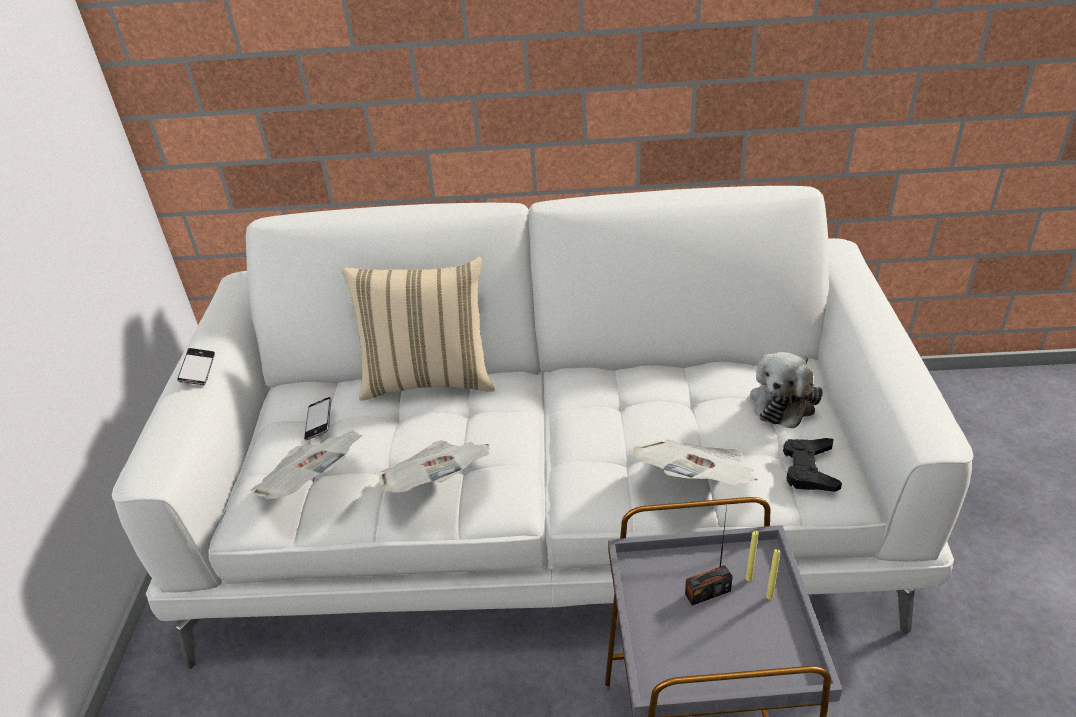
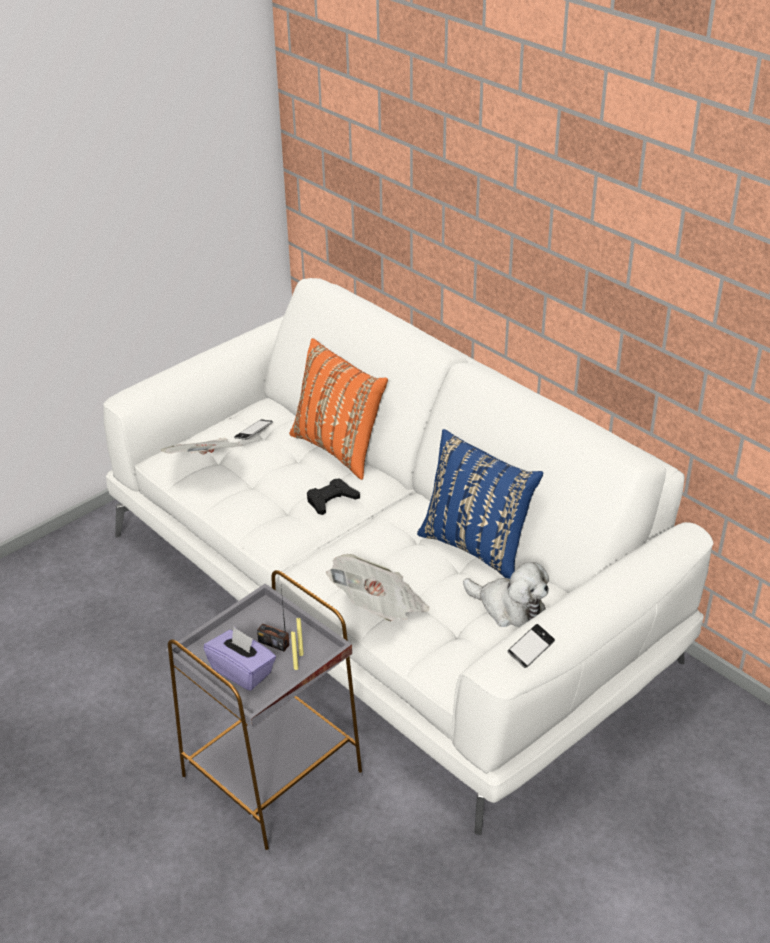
camera: 45 degrees right, 0 degrees up
(198, 370) = (211, 358): phone -> phone (530, 649)
(428, 379) = (339, 448): beige pillow -> orange pillow
(438, 485) = (259, 507): newspaper -> none
(677, 374) = (477, 546): none -> blue pillow
(731, 650) = (242, 671): none -> purple tissue box
(784, 401) = (509, 608): plush toy -> plush toy turned 135 degrees counterclockwise
(809, 469) = (451, 650): black game controller -> black game controller (331, 500)

